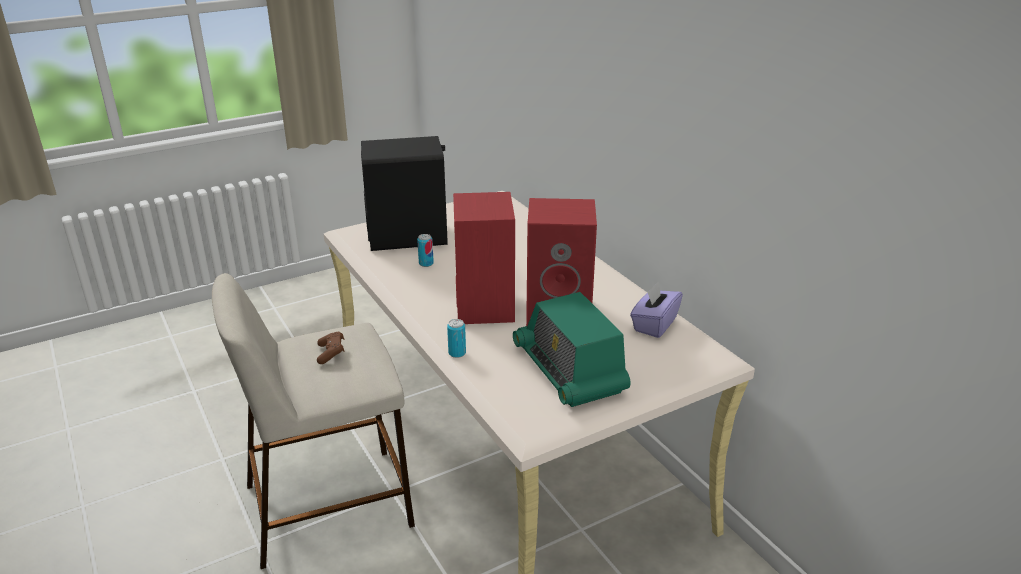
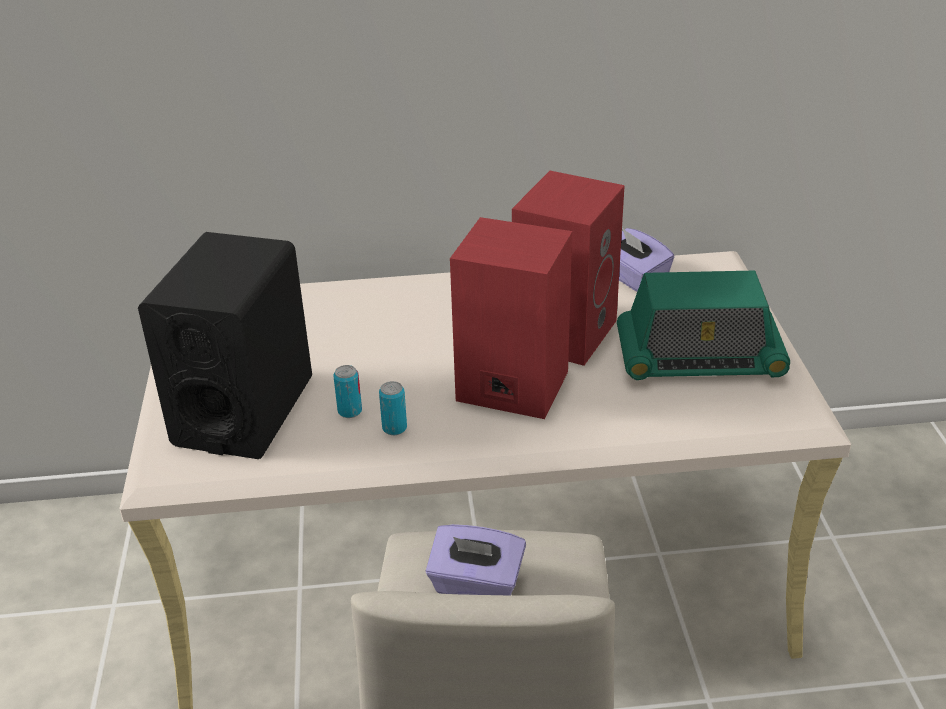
camera: 65 degrees left, 5 degrees up
(331, 353) = (476, 585): brown game controller -> purple tissue box
(457, 353) = (617, 435): can -> can (394, 428)

